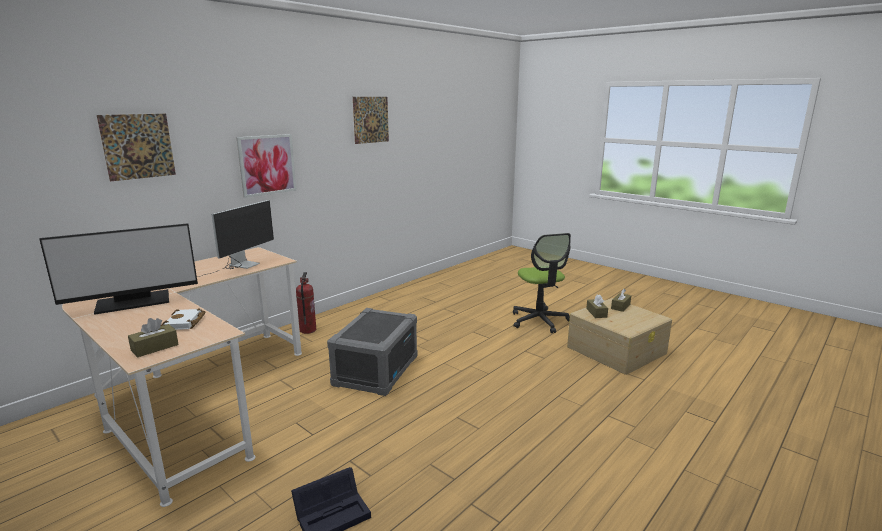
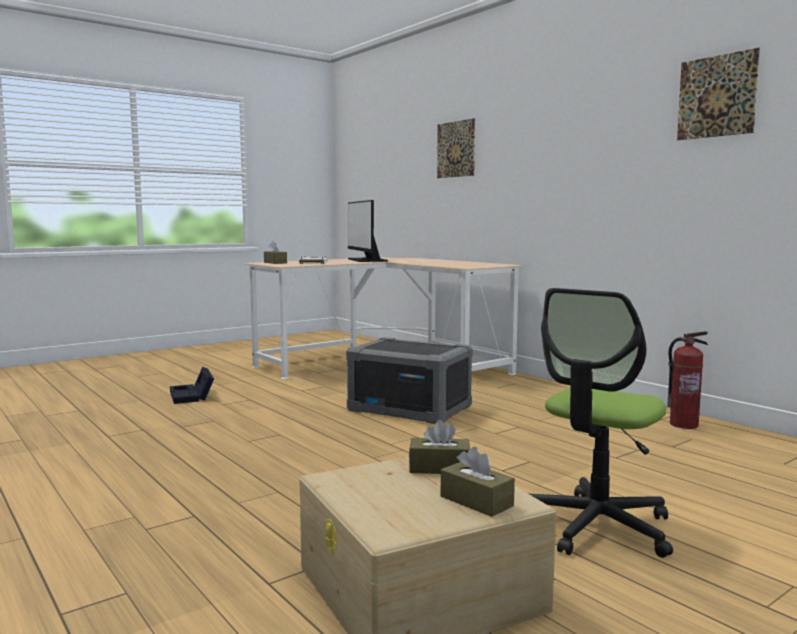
camera: 100 degrees right, 10 degrees down
(237, 267) = (447, 264): monitor -> none
(267, 165) = (549, 169): picture -> none
(307, 330) = (530, 385): fire extinguisher -> fire extinguisher (684, 424)
(539, 321) = (596, 526): office chair -> office chair turned 45 degrees counterclockwise

